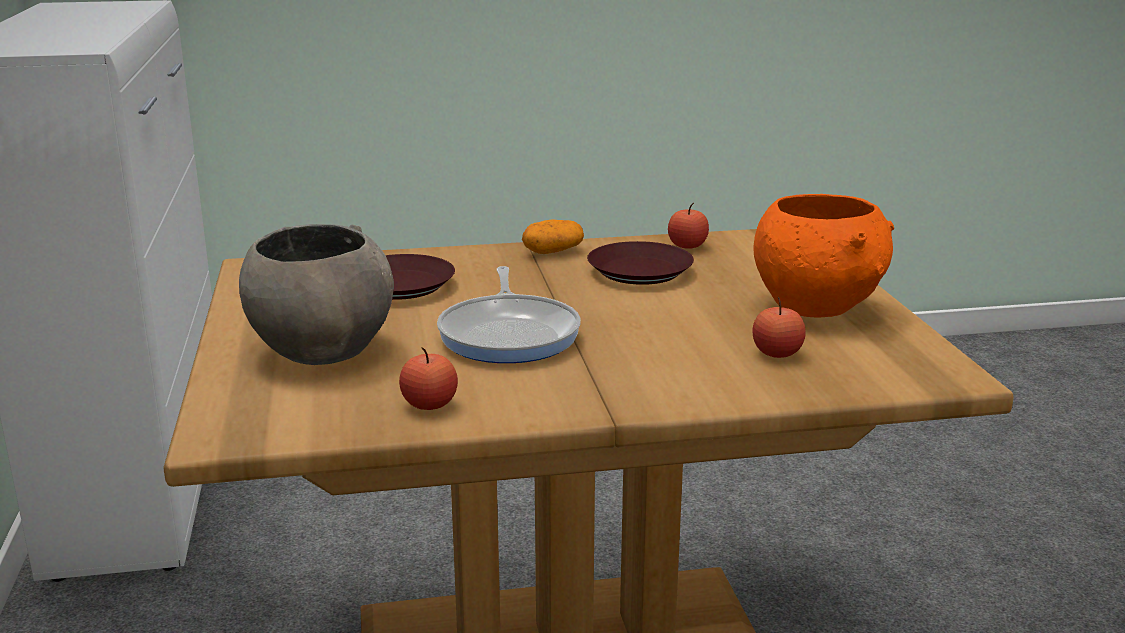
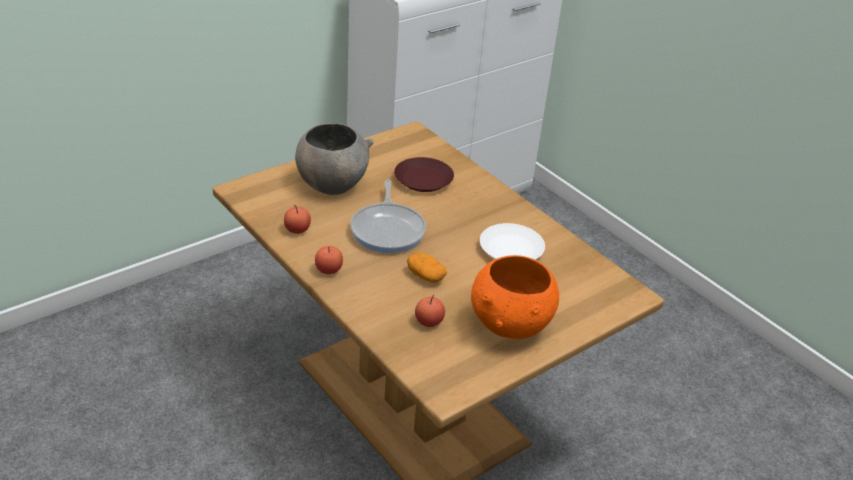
camera: 60 degrees right, 15 degrees up
(510, 334) = (388, 229): frying pan -> frying pan turned 60 degrees counterclockwise
(553, 252) = (515, 212): potato -> potato (425, 276)
(639, 272) = (510, 249): brown plate -> white plate
(687, 246) = (571, 257): apple -> apple (328, 270)

